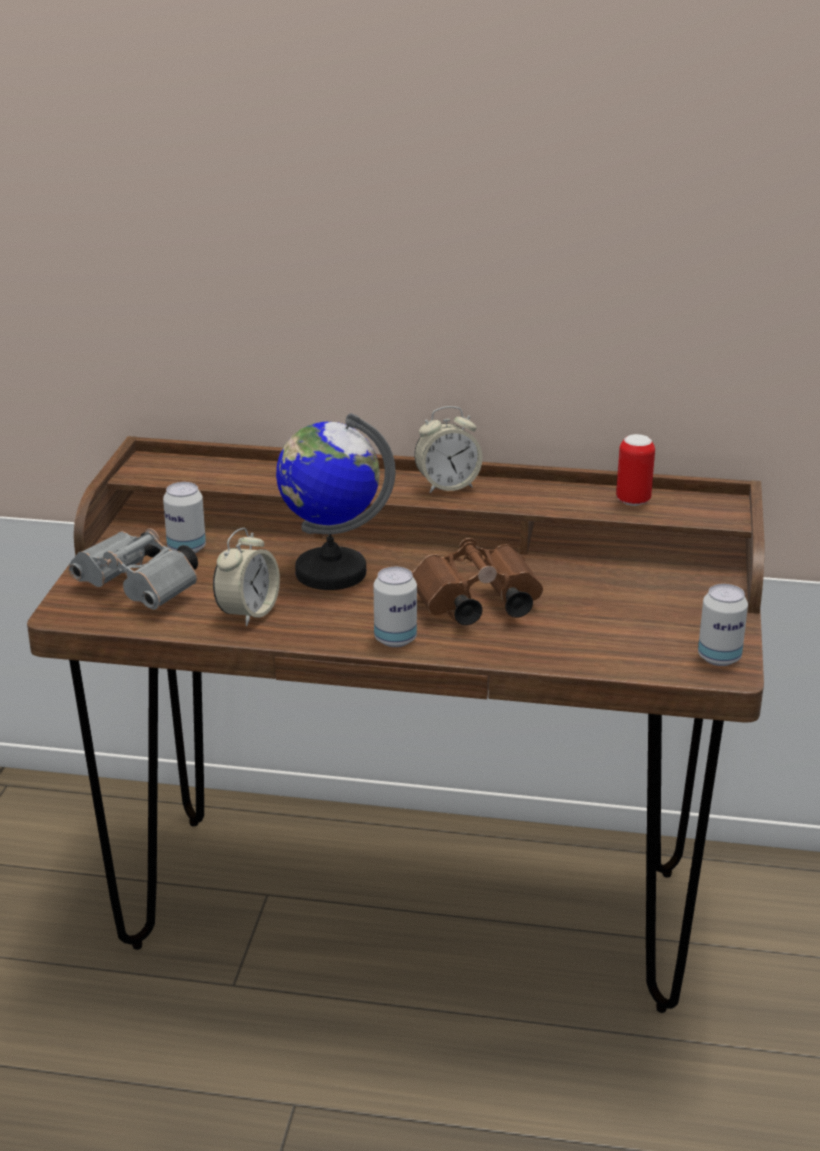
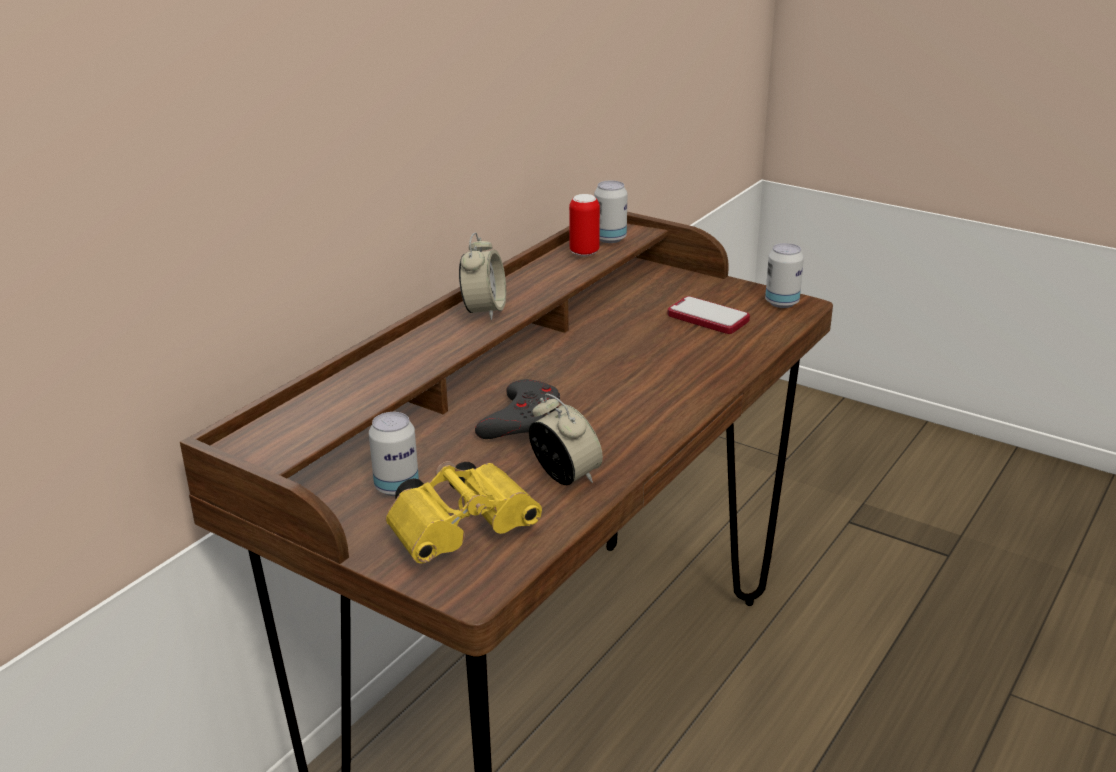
camera: 65 degrees left, 0 degrees up
(142, 590) = (465, 531): grey binoculars -> yellow binoculars
(330, 572) = (521, 419): globe -> grey game controller
(395, 639) = (669, 415): can -> can (610, 239)
(474, 607) = (641, 370): brown binoculars -> none
(631, 620) = (708, 317): none -> phone

